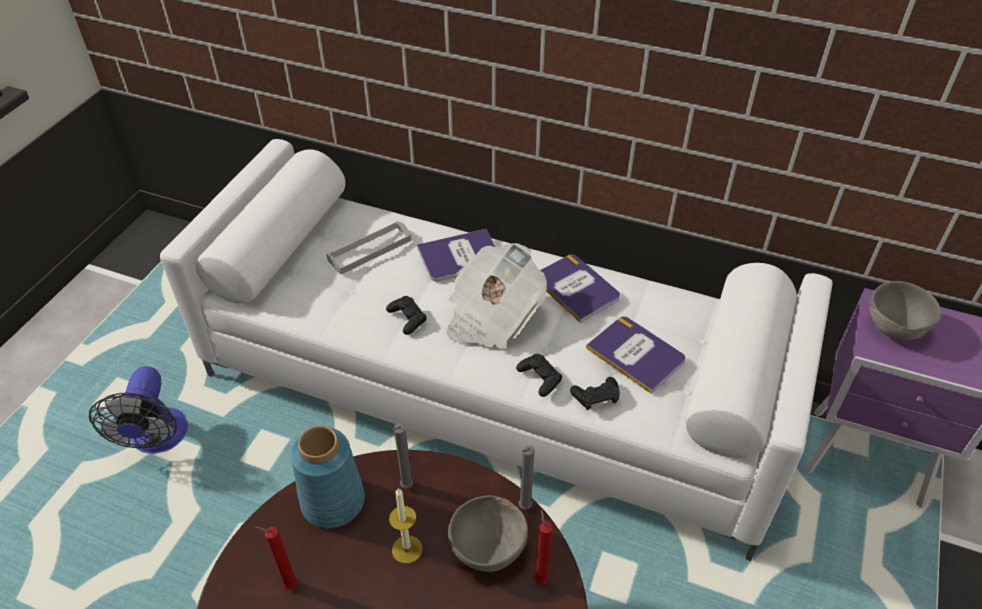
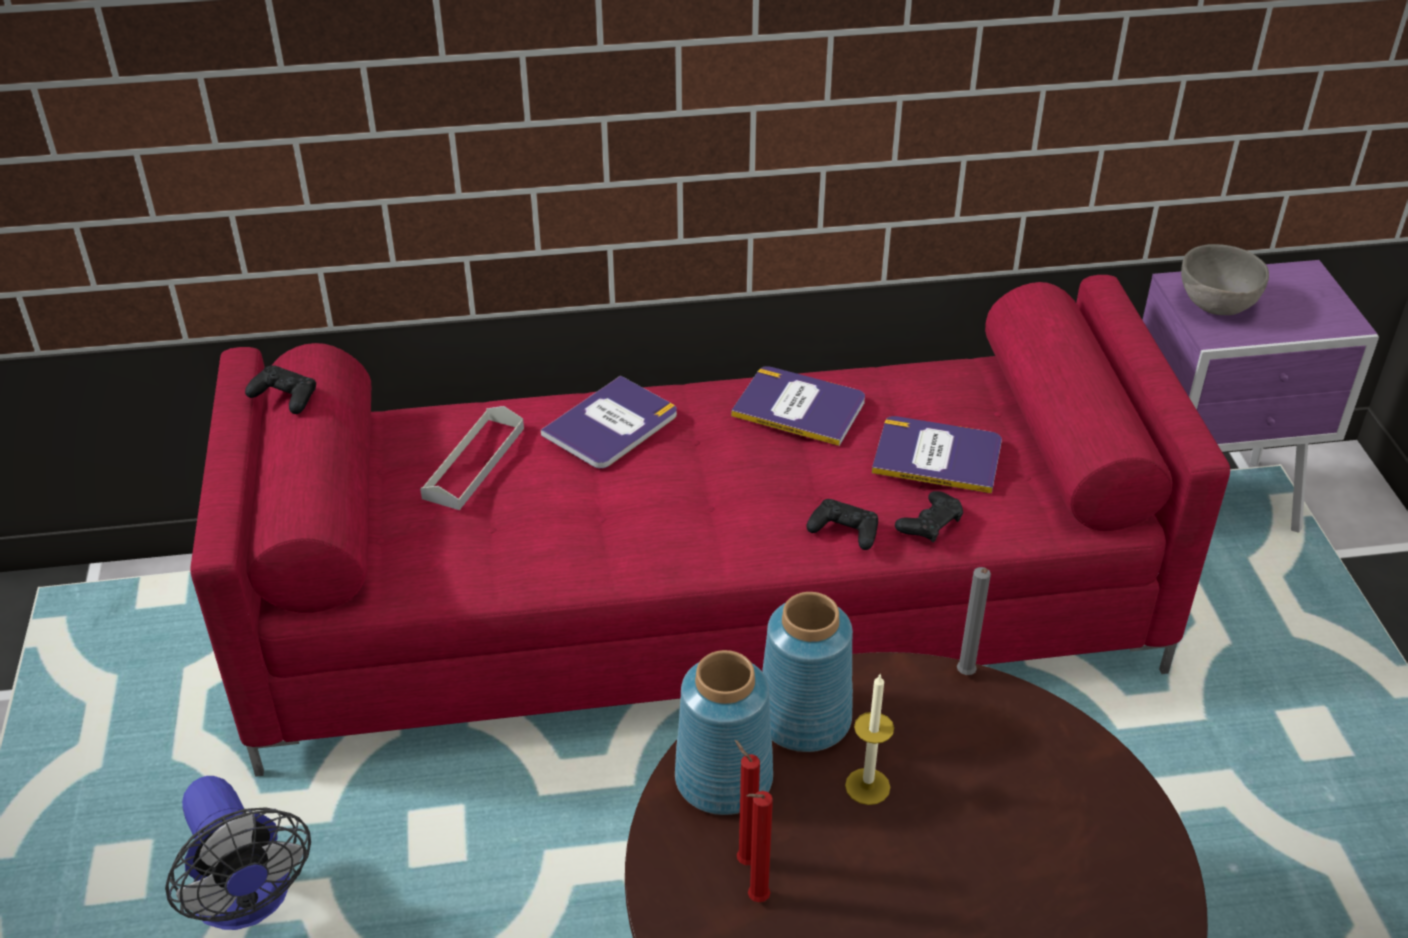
camera: 30 degrees left, 5 degrees down
(405, 487) = (802, 719): grey candle -> blue vase
(407, 318) = (607, 529): black game controller -> black game controller (284, 396)
(489, 549) = (965, 739): grey bowl -> none
(492, 316) = (719, 481): newspaper -> none
(493, 389) = (707, 613): white sofa -> red sofa
(540, 578) = (1049, 740): red candle -> red candle (744, 859)

